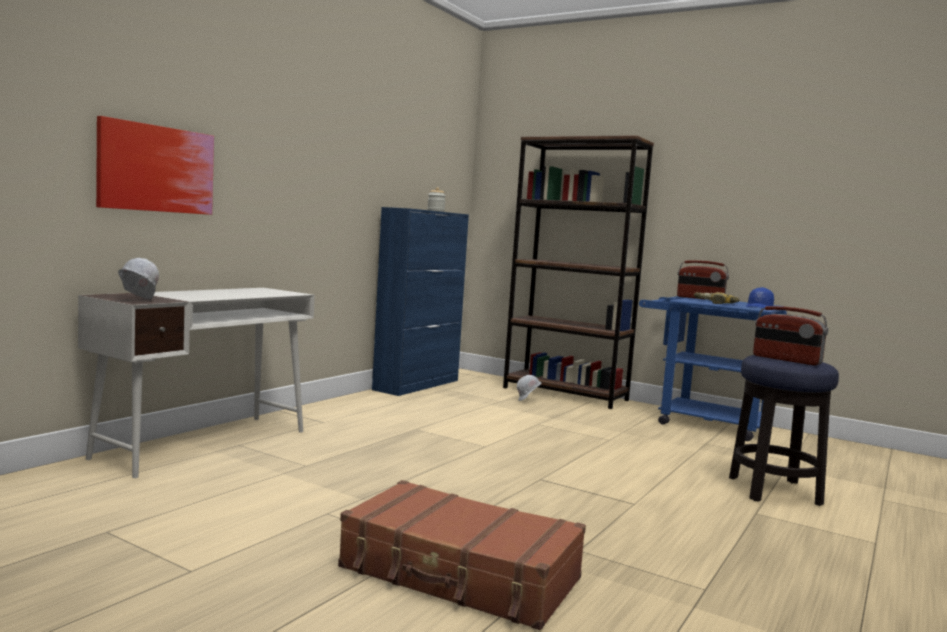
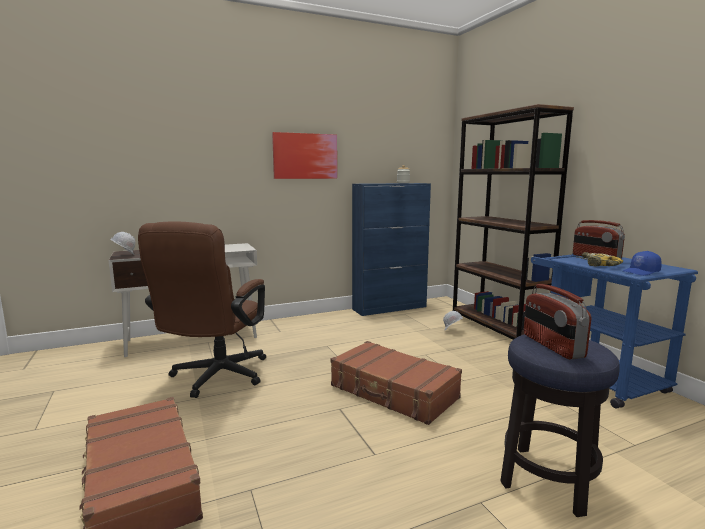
camera: 35 degrees right, 5 degrees up
(156, 169) = (161, 175): picture -> picture (305, 156)
(340, 478) = (215, 378): none -> brown office chair
(566, 458) = (393, 392): none -> brown suitcase

